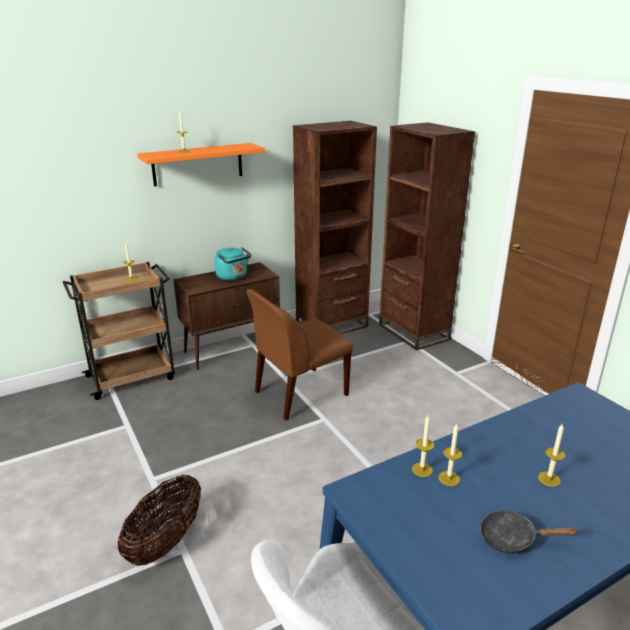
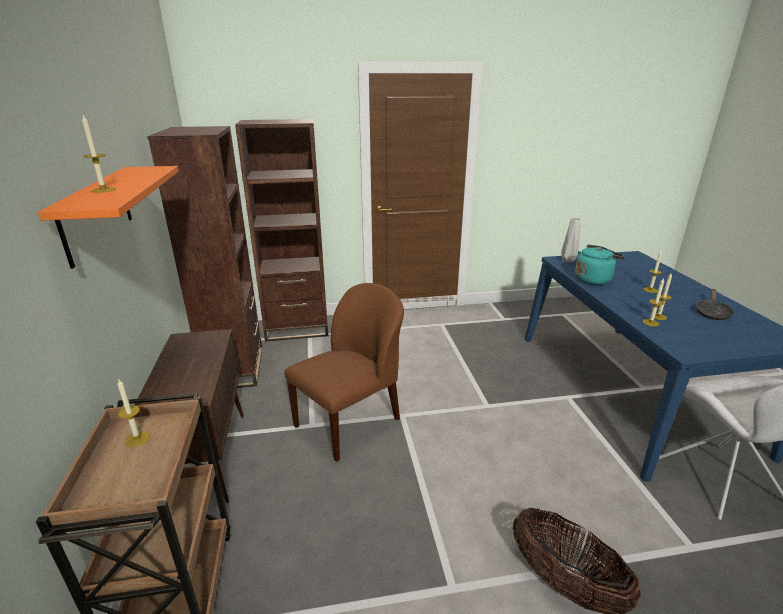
camera: 70 degrees left, 0 degrees up
(233, 277) = (194, 359): turquoise kettle -> turquoise kettle (594, 279)
(299, 394) = (349, 422): brown chair -> brown chair turned 120 degrees counterclockwise
(589, 403) = (567, 260): none -> grey vase

